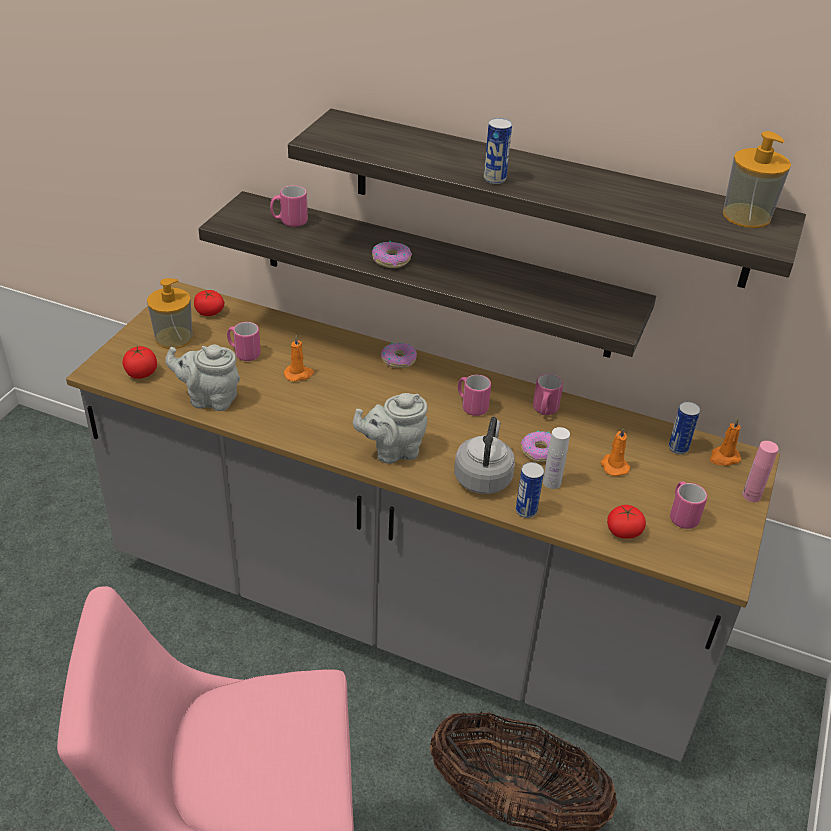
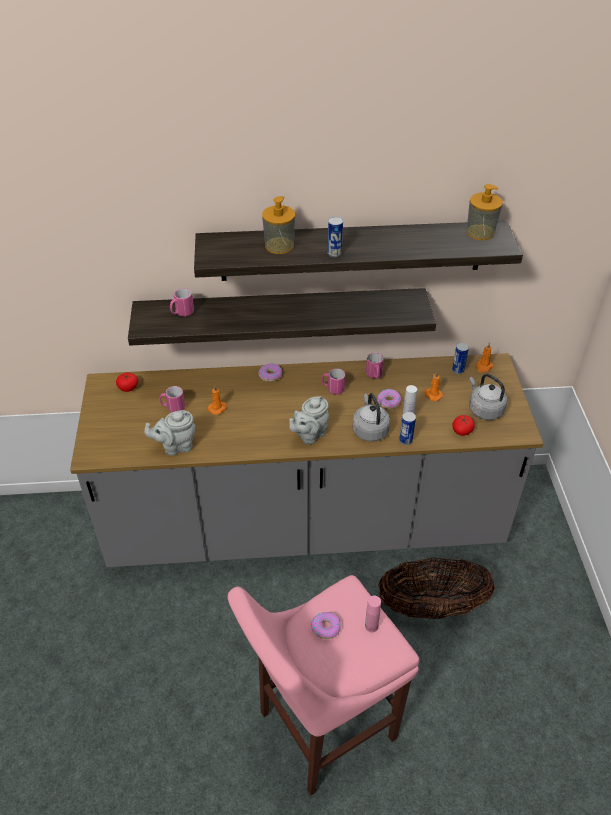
camera: 25 degrees left, 5 degrees up
(141, 374) = (118, 447): tomato -> none
(174, 338) = (119, 414): soap dispenser -> soap dispenser (279, 245)
(391, 260) = (265, 318): donut -> donut (326, 627)
(681, 515) = (484, 409): pink mug -> grey kettle
(751, 495) = (510, 383): pink bottle -> pink bottle (371, 626)

